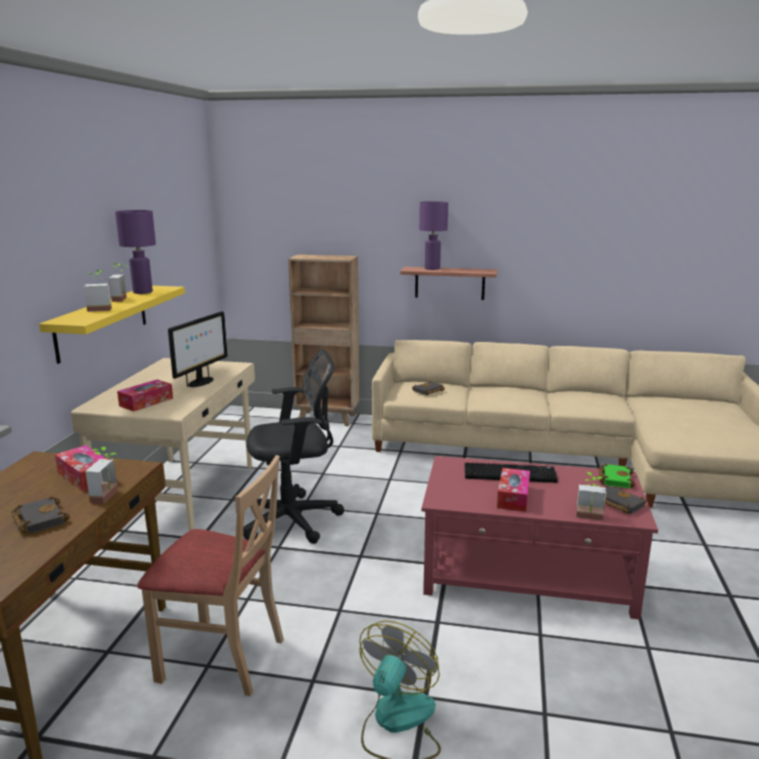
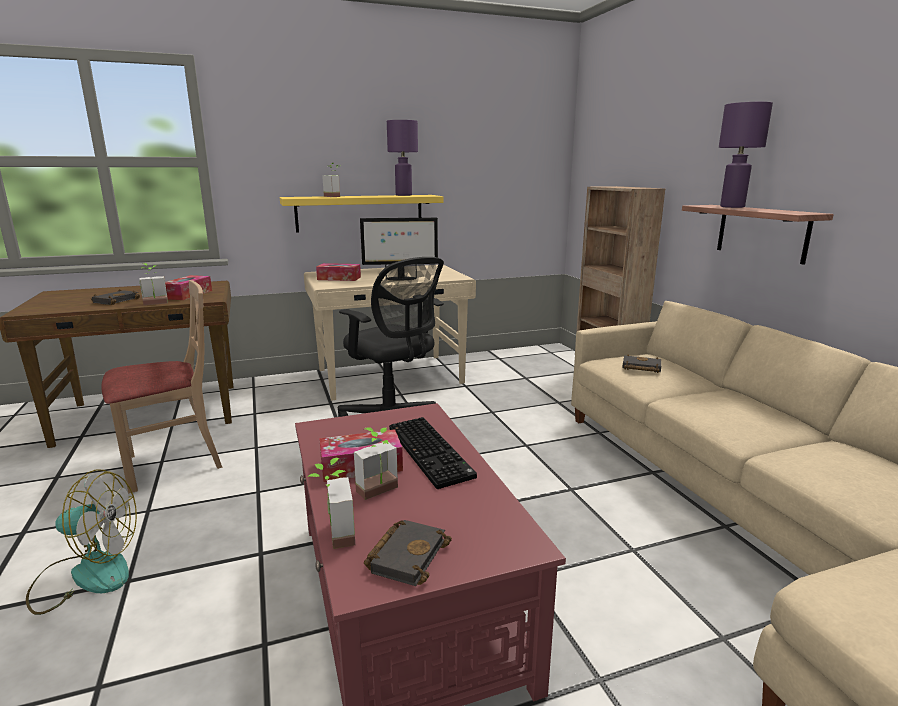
camera: 60 degrees right, 0 degrees up
(123, 299) = (373, 196): potted plant -> potted plant (381, 493)
(222, 657) = (173, 463): beige chair -> beige chair turned 105 degrees counterclockwise
(614, 479) = (504, 538): green book -> none

